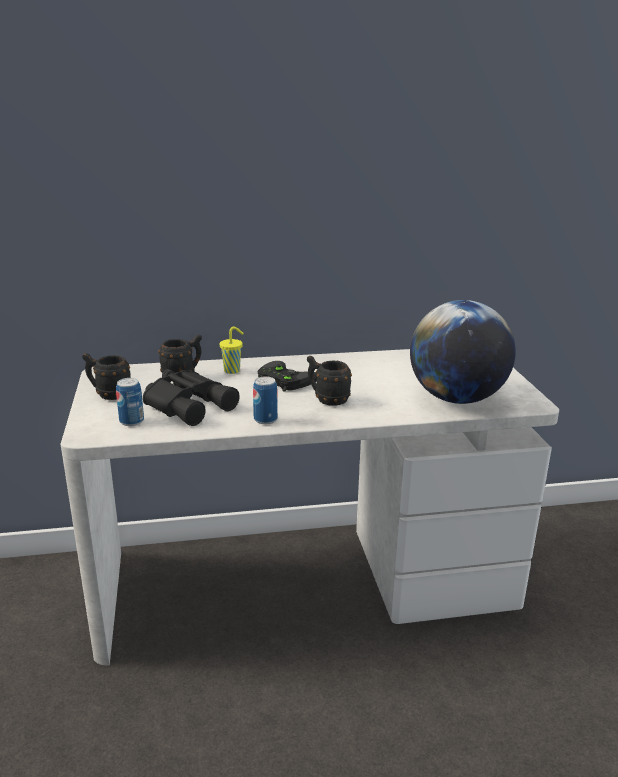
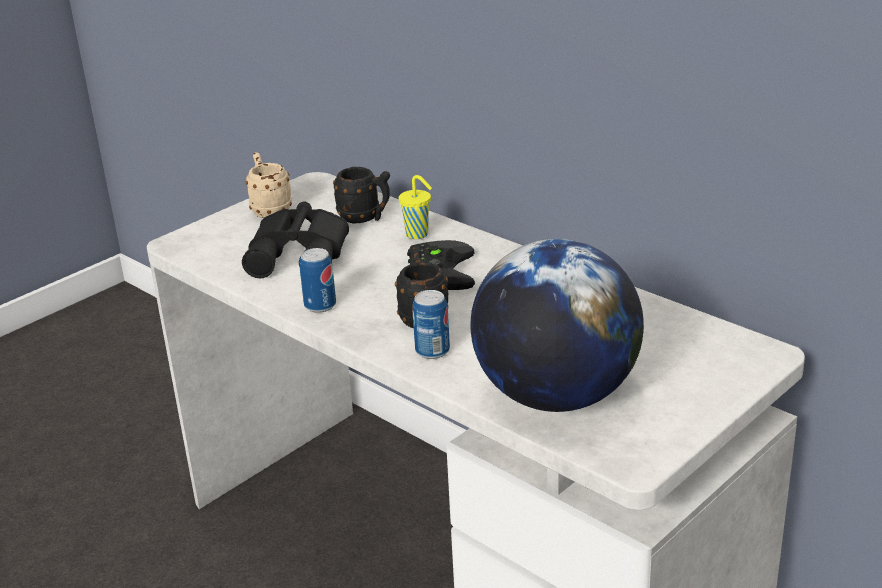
camera: 55 degrees right, 5 degrees up
(109, 394) = (269, 210): black mug -> beige mug
(131, 421) = (227, 247): can -> can (432, 351)

